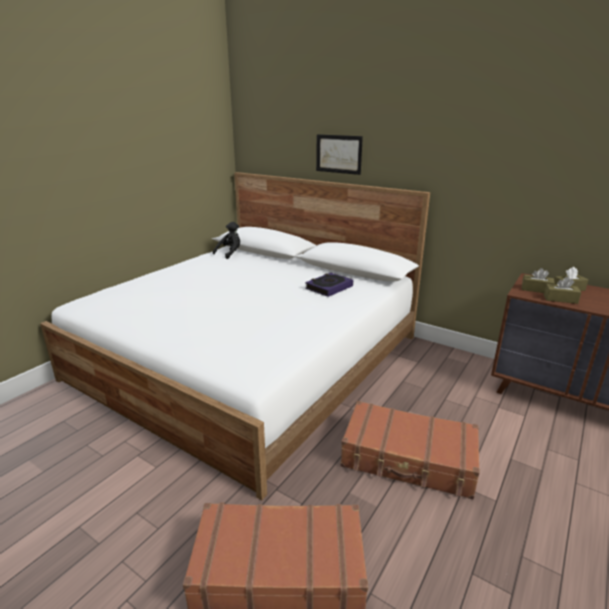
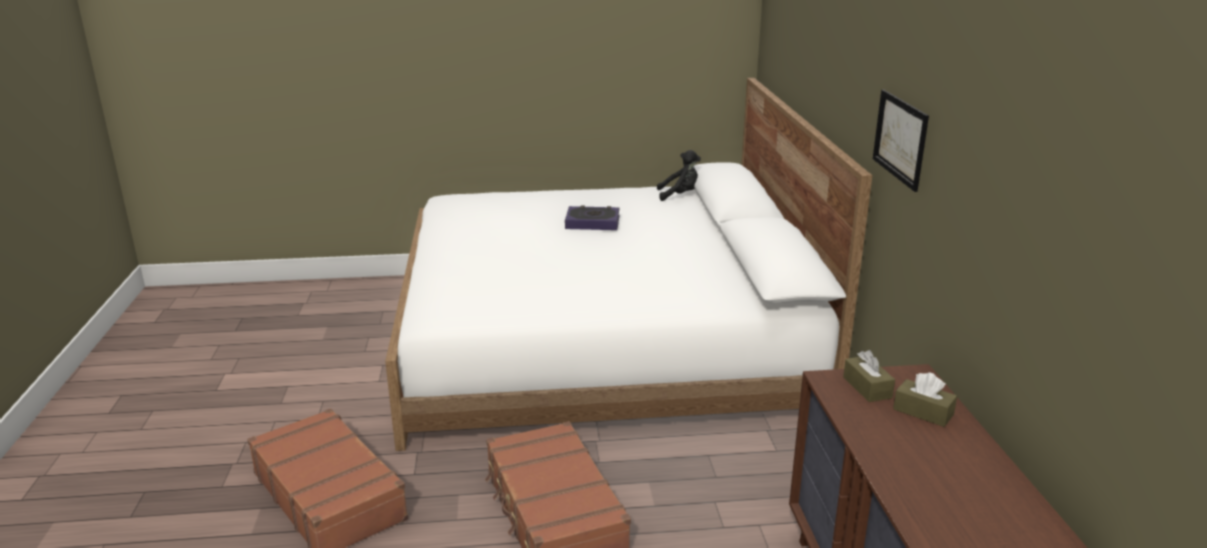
camera: 50 degrees right, 0 degrees up
(329, 287) = (683, 277): book -> book (592, 222)
(338, 154) = (818, 80): picture -> picture (900, 138)
(560, 299) = (858, 412): brown tissue box -> none

